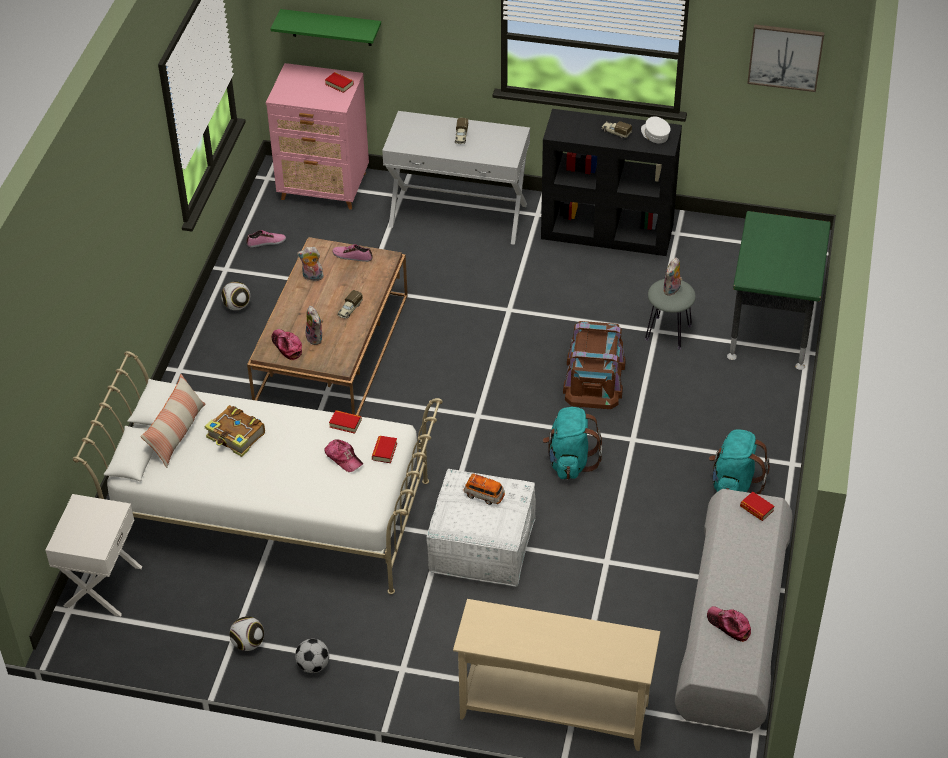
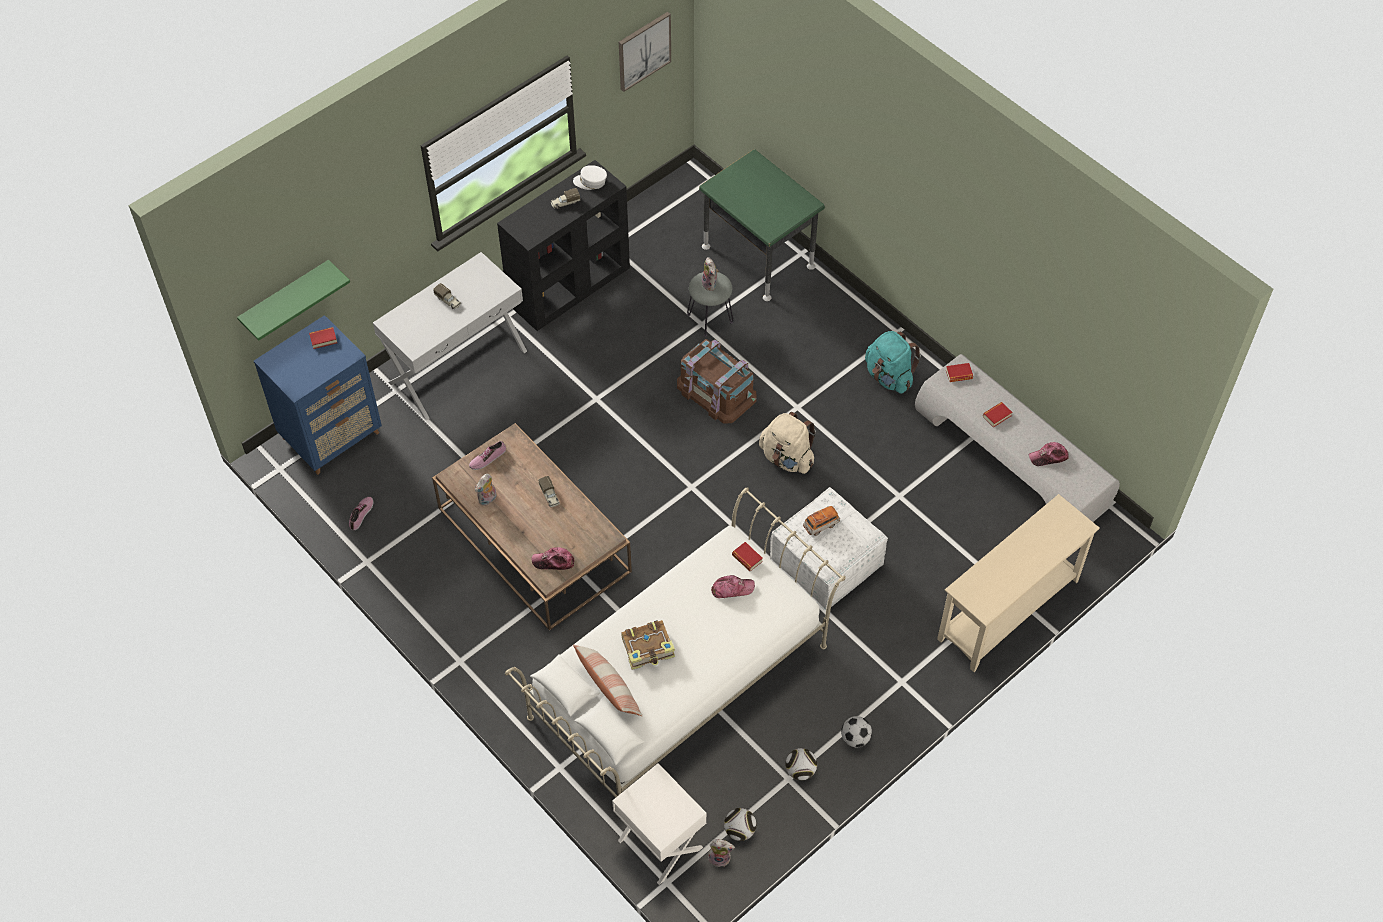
camera: 55 degrees left, 10 degrees up
(237, 306) = (420, 578): football -> football (739, 830)
(316, 338) = (562, 536): plush toy -> plush toy (720, 857)
(324, 186) = (332, 435): pink dresser -> blue dresser
(345, 423) = (696, 567): book -> book (997, 416)
(570, 462) = (787, 458): turquoise backpack -> beige backpack

